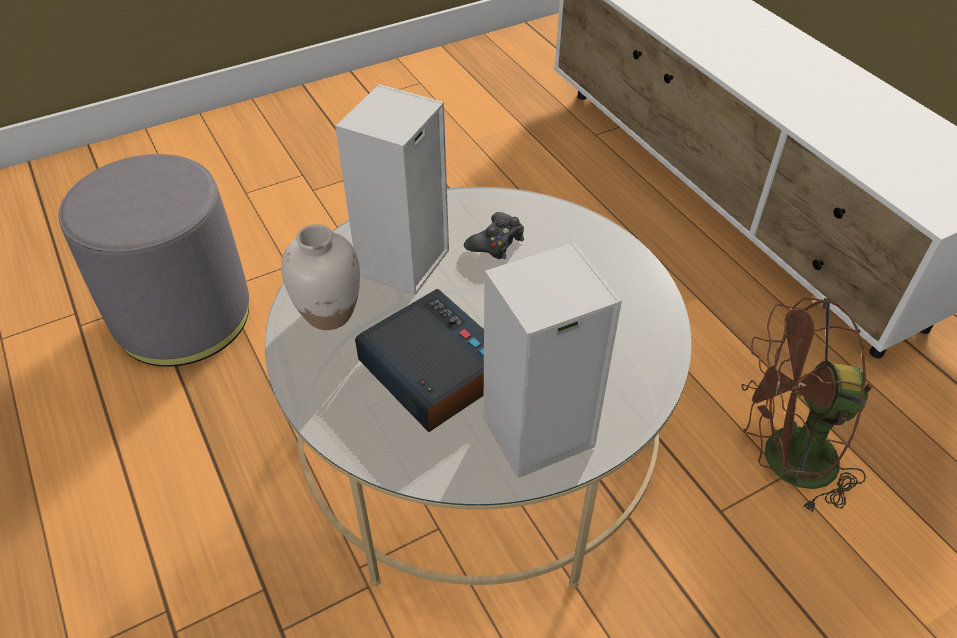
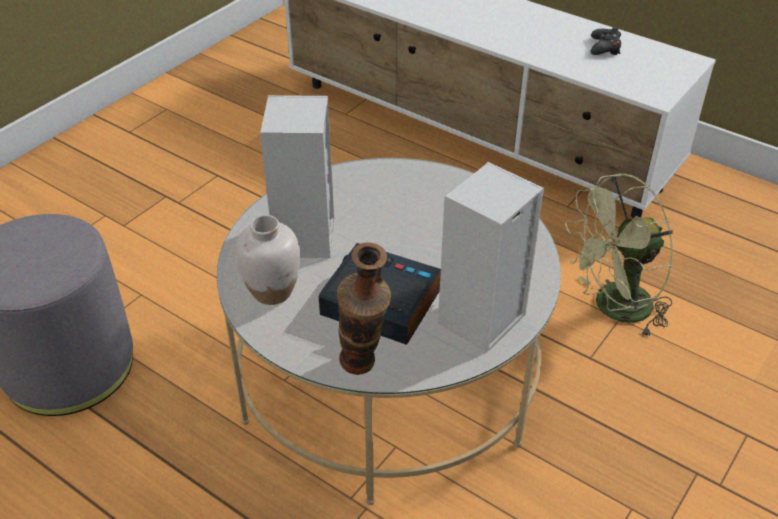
camera: 25 degrees left, 5 degrees down
(362, 445) = (363, 370): none -> vase
(496, 242) = (366, 202): black game controller -> black game controller (605, 47)
(783, 461) = (613, 309): brown fan -> green fan

